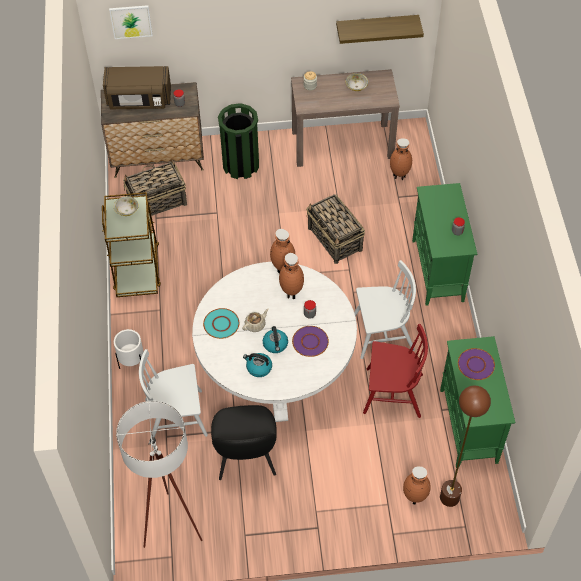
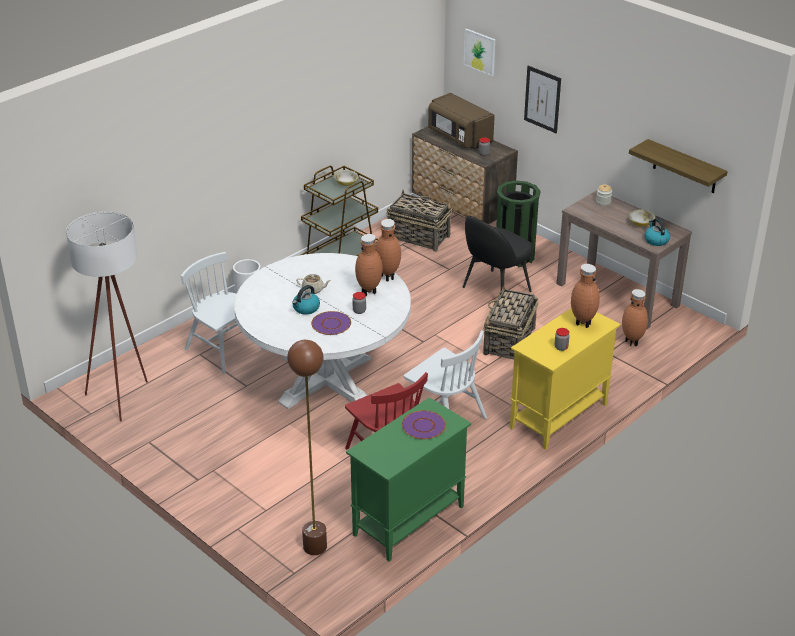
camera: 50 degrees right, 20 degrees down
(215, 32) = (542, 99): none -> picture
(221, 324) = (293, 274): turquoise plate -> none
(246, 458) = (224, 405): black chair -> black chair (495, 290)
(258, 368) = (272, 311): kettle -> kettle (656, 240)
(414, 499) = (289, 524): brown vase -> brown vase (582, 323)
(438, 271) = (558, 417): green cabinet -> yellow cabinet

